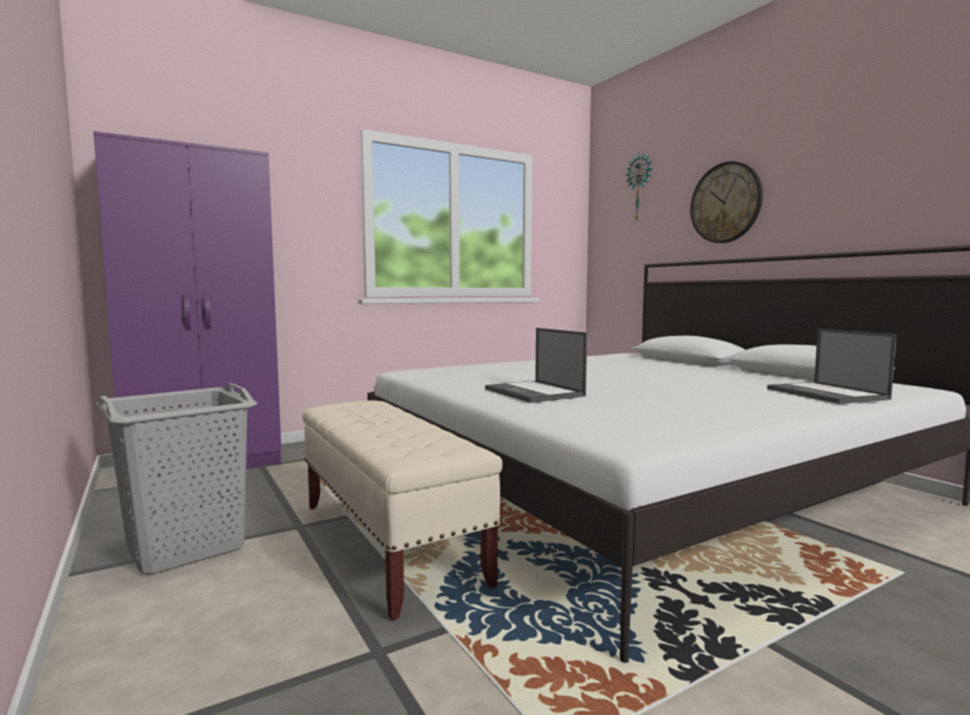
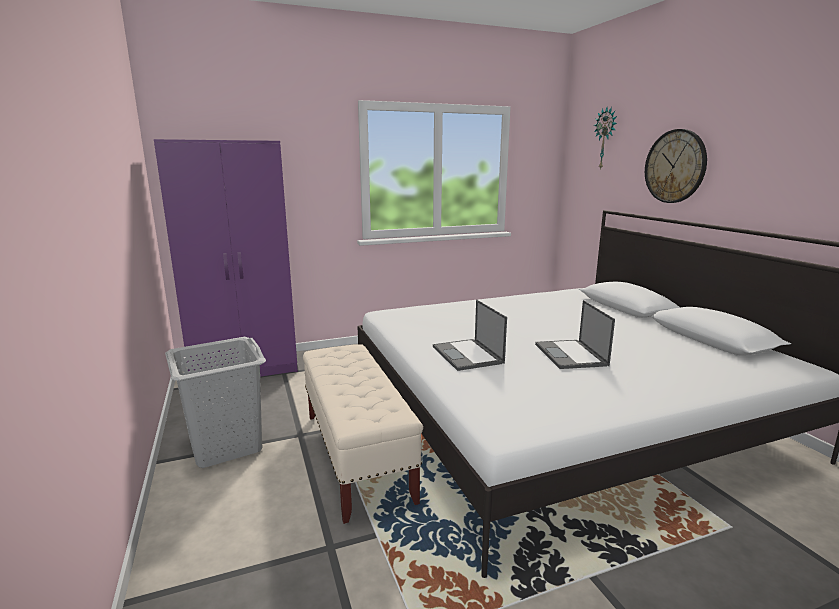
camera: 10 degrees right, 10 degrees up
(827, 394) = (708, 373): laptop -> laptop (571, 355)

